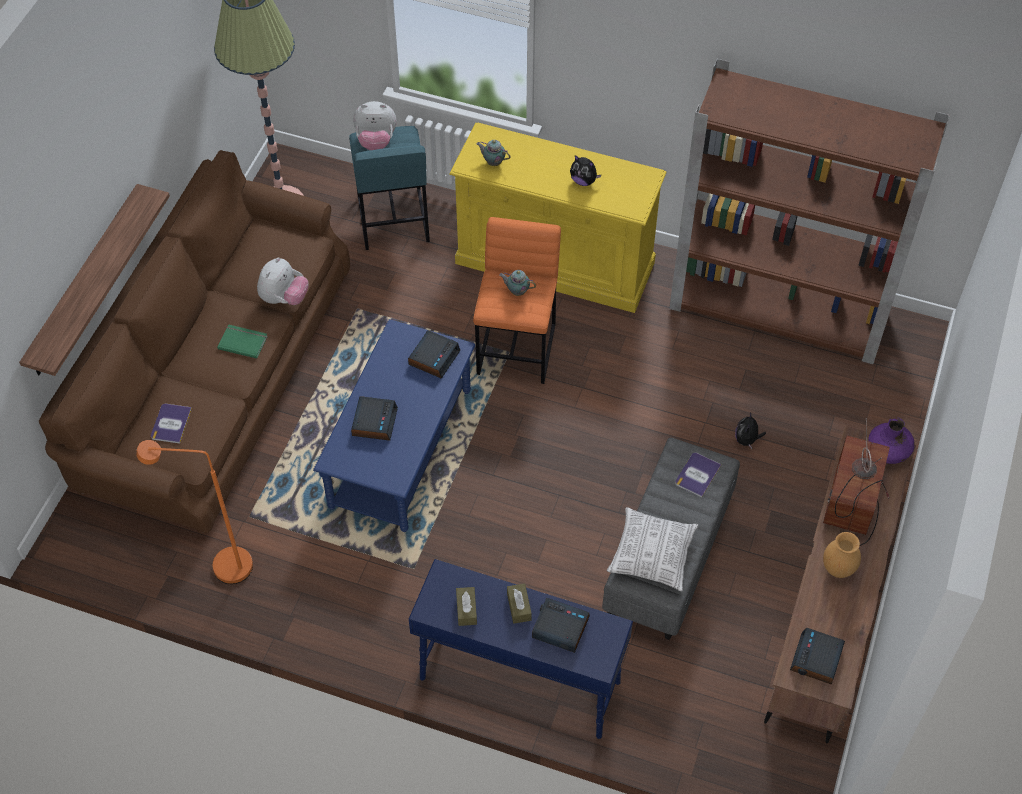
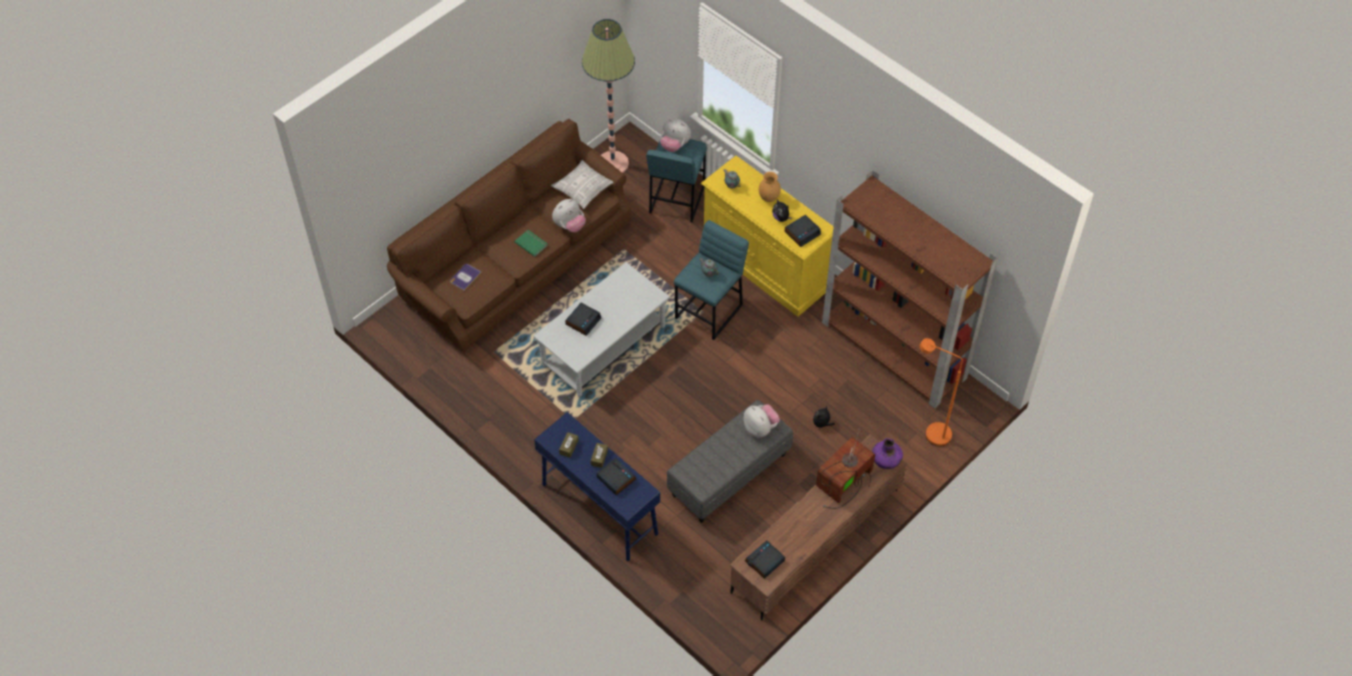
camera: 25 degrees right, 0 degrees up
(84, 282) = (444, 174): shelf -> none
(221, 567) = (462, 375): orange floor lamp -> orange floor lamp (931, 433)
(401, 448) = (604, 346): blue coffee table -> grey coffee table
(434, 357) = (640, 295): alarm clock -> alarm clock (802, 233)
(516, 347) = (710, 310): orange stool -> blue stool
(652, 555) = (704, 464): pillow -> pillow (583, 189)
(697, 475) = (760, 428): book -> plush toy
(838, 568) = (810, 516): brown vase -> brown vase (769, 198)

